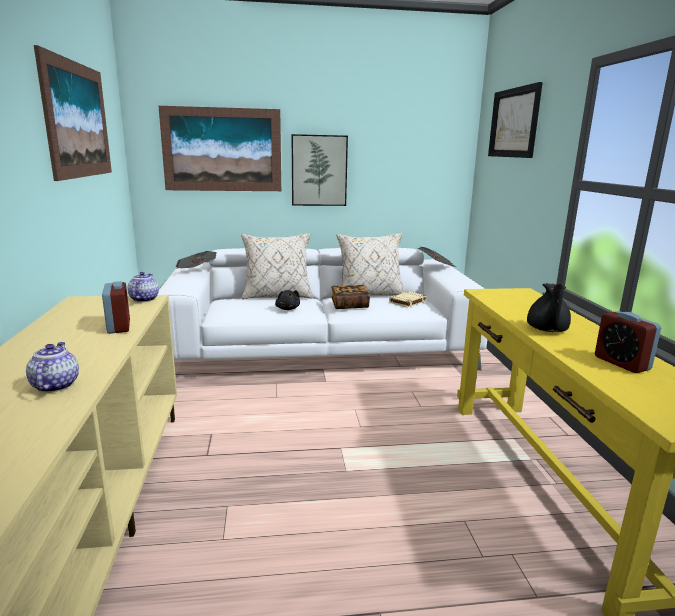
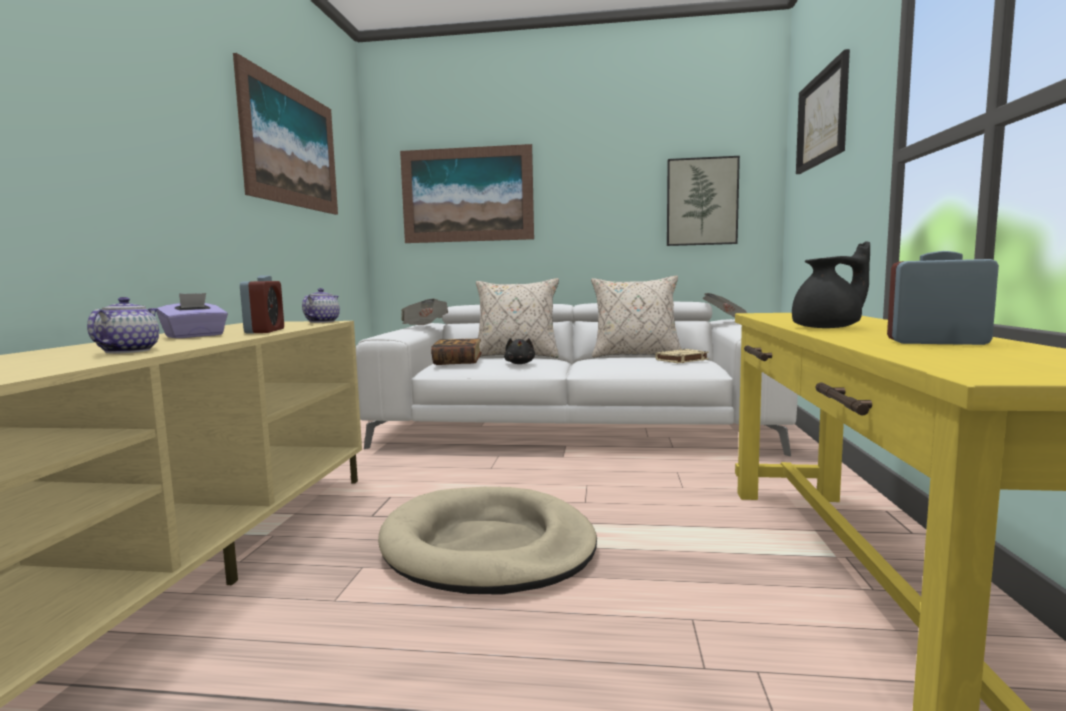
camera: 15 degrees right, 10 degrees down
(67, 341) = (195, 336): none -> purple tissue box
(310, 476) = (487, 547): none -> beige dog bed
(319, 170) = (579, 213): picture -> picture (701, 202)
(349, 305) = (600, 361): book -> book (457, 362)
(546, 329) = (829, 327): black teapot -> black teapot turned 135 degrees counterclockwise
(621, 363) = (936, 342): alarm clock -> alarm clock turned 120 degrees clockwise

